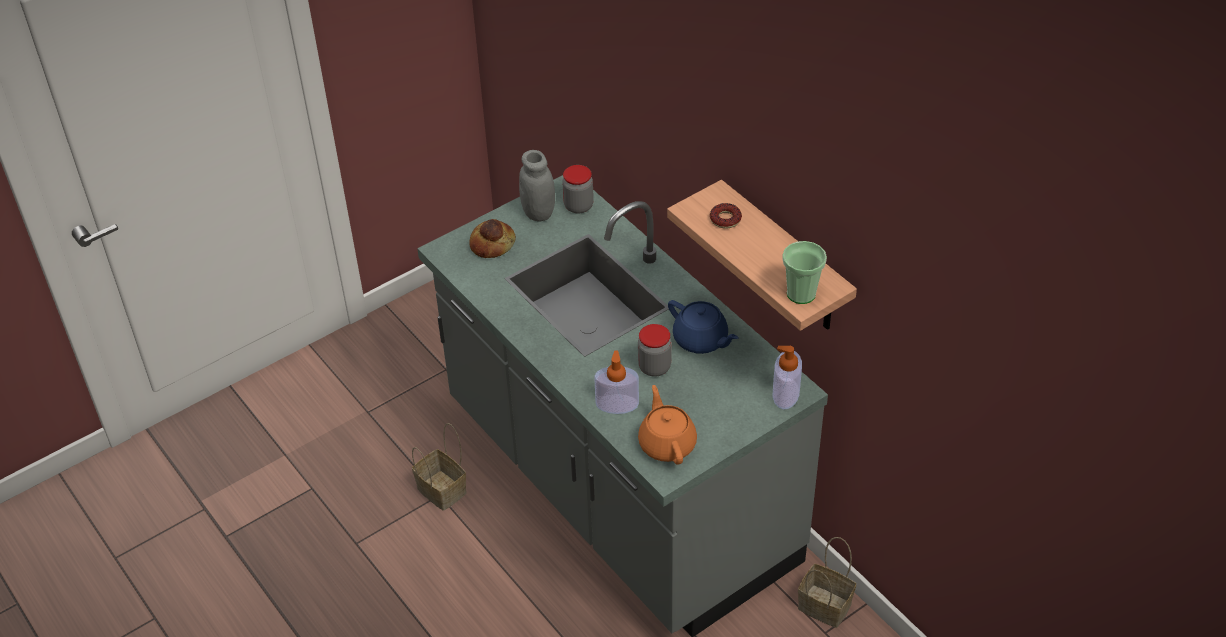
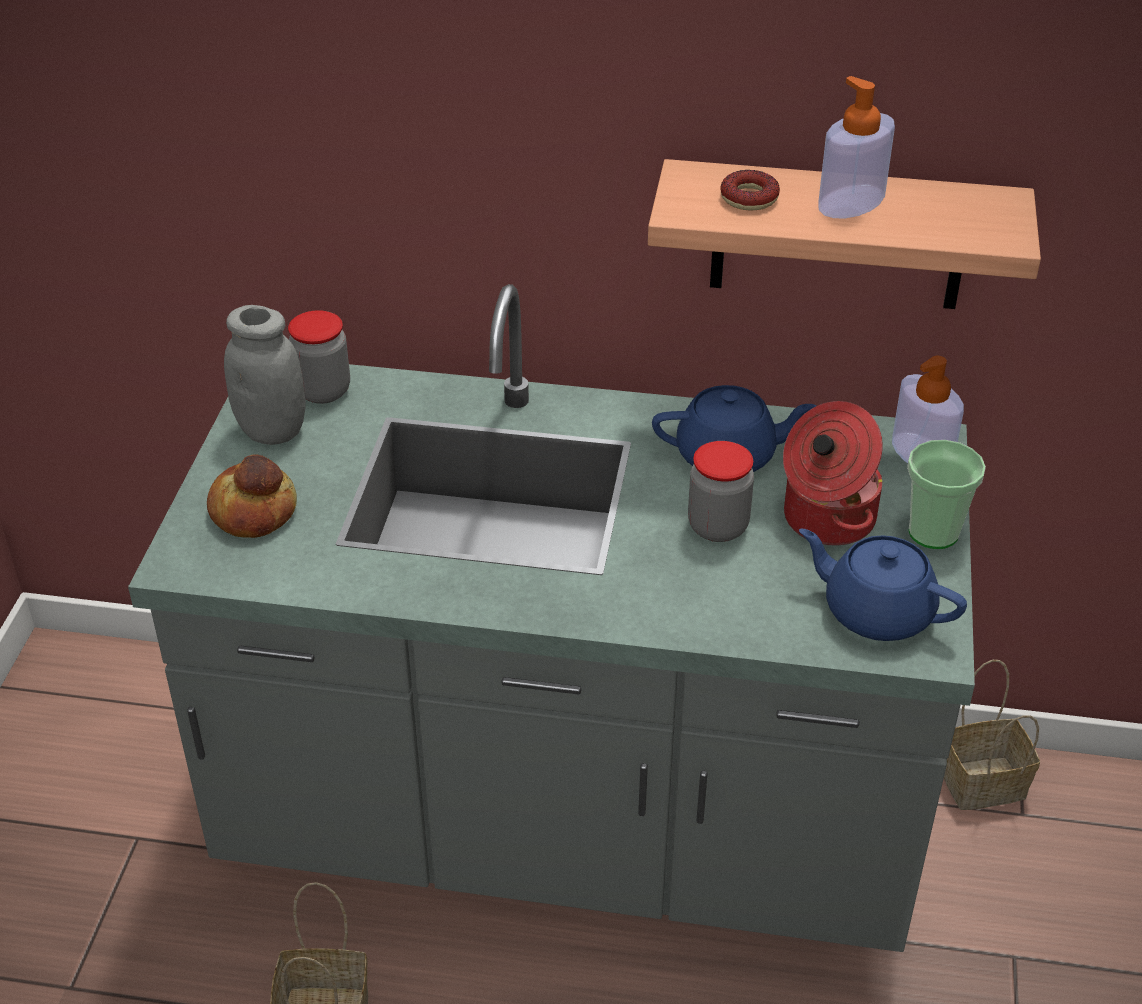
camera: 45 degrees left, 5 degrees down
(617, 404) = (738, 607): soap dispenser -> soap dispenser (851, 202)
(667, 443) = (876, 611): orange teapot -> blue teapot
(702, 393) = (826, 519): none -> cooking pot
(801, 294) = (986, 228): cup -> cup (933, 532)

